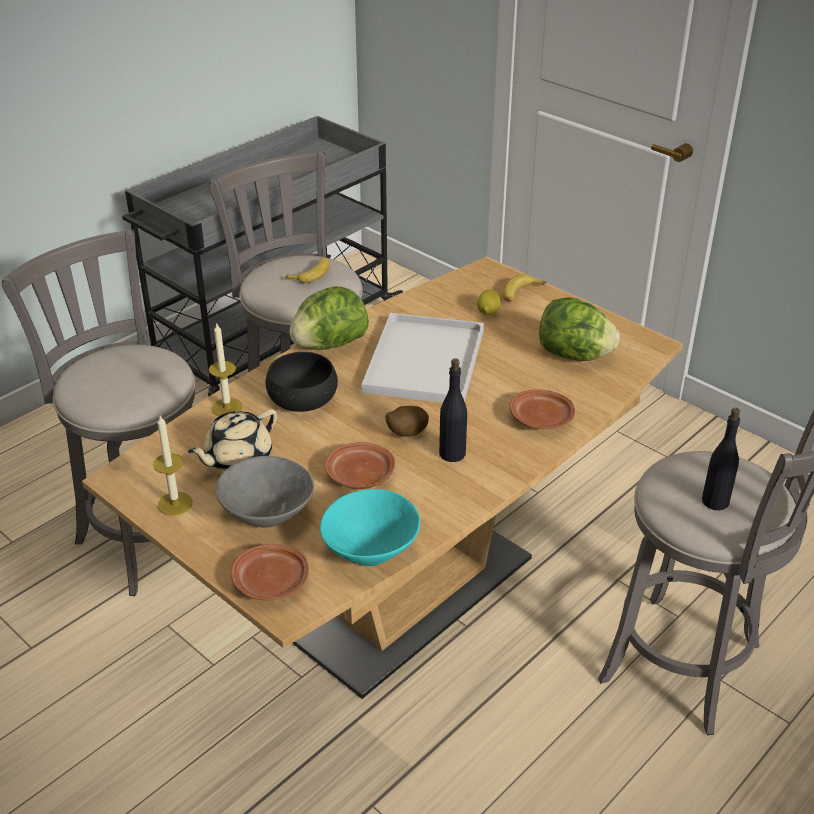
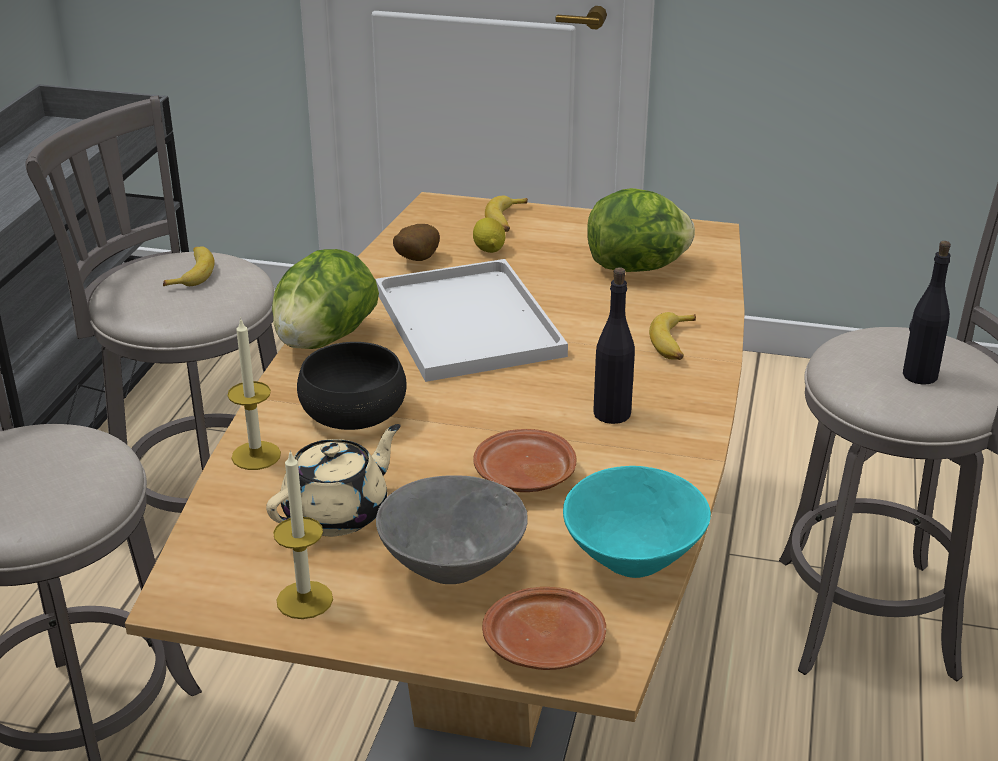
camera: 30 degrees left, 5 degrees down
(237, 459) = (338, 513): beige teapot -> beige teapot turned 150 degrees counterclockwise
(405, 433) = (531, 410): potato -> potato (415, 260)
(542, 419) = (674, 344): brown plate -> banana

